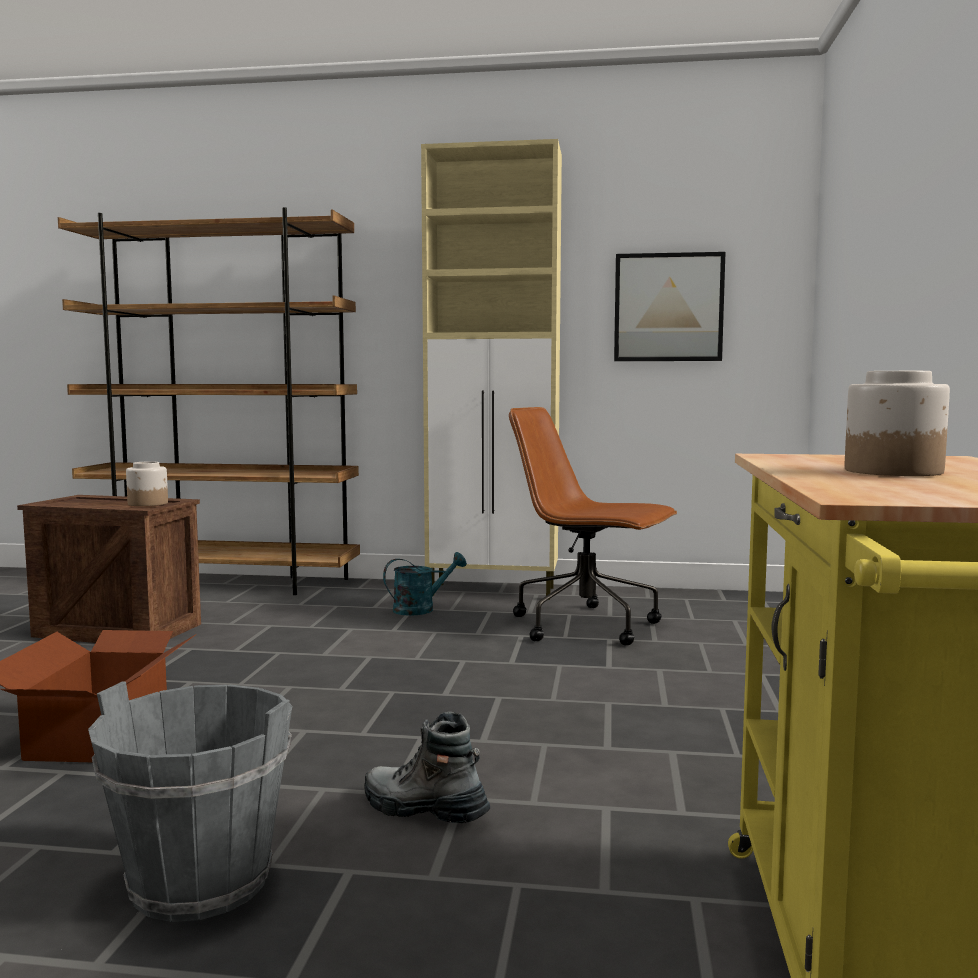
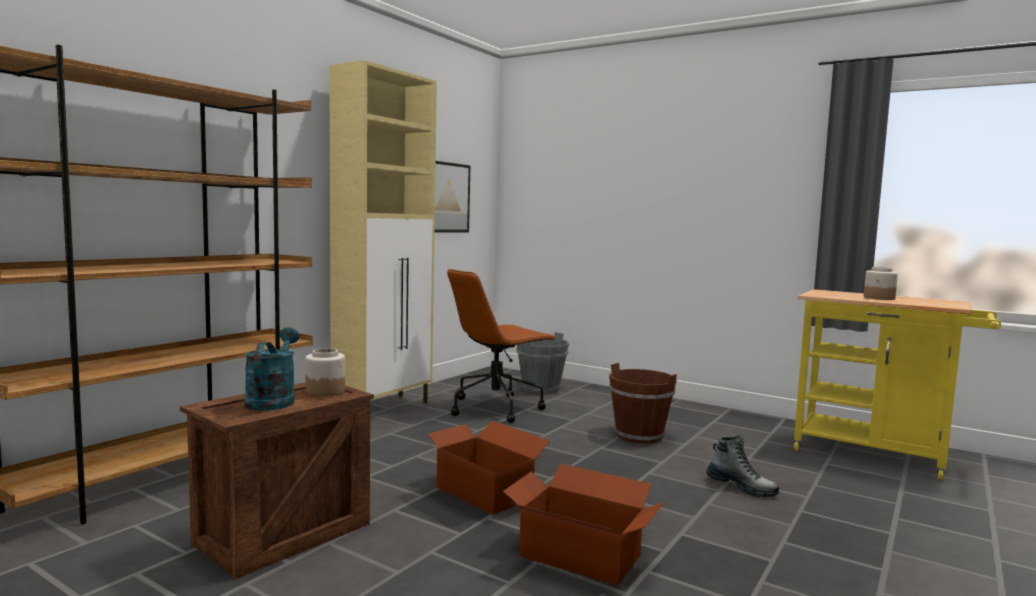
camera: 65 degrees left, 0 degrees up
(201, 882) = (808, 541): grey bucket -> grey bucket (540, 388)
(259, 669) = (483, 493): none -> cardboard box
(421, 609) = (396, 431): turquoise watering can -> turquoise watering can (273, 400)
(423, 810) = (741, 487): boot -> boot turned 105 degrees counterclockwise
(601, 712) = (639, 435): none -> brown bucket

